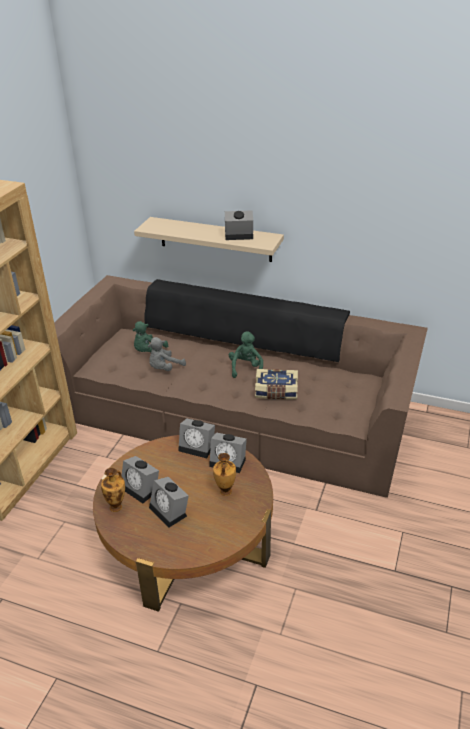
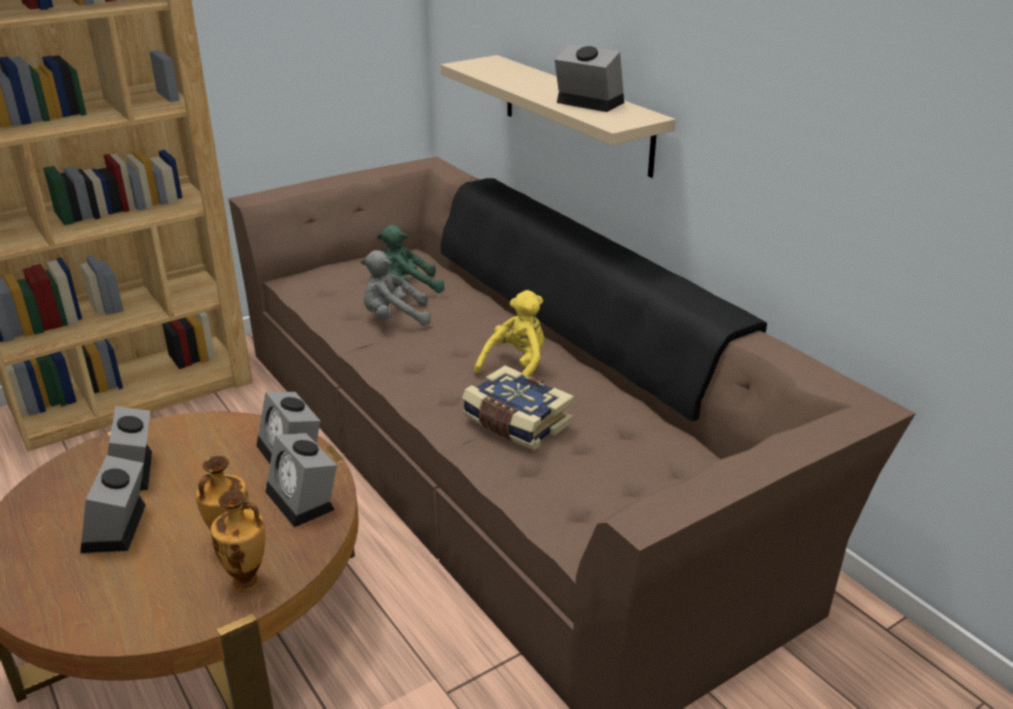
camera: 35 degrees right, 5 degrees down
(116, 507) = (66, 482): vase -> vase (247, 582)
(246, 368) = (516, 368): green plush toy -> yellow plush toy

